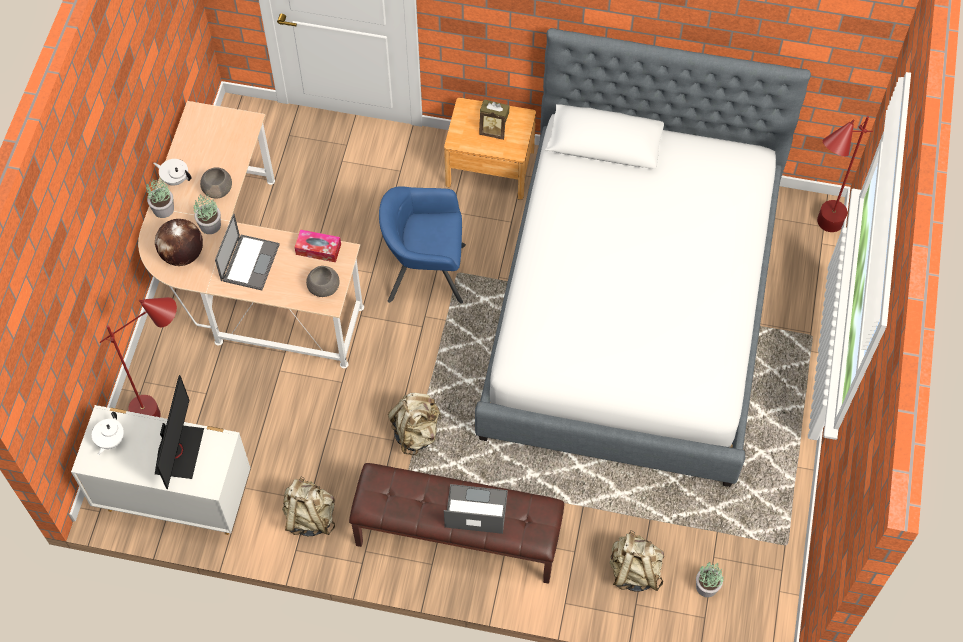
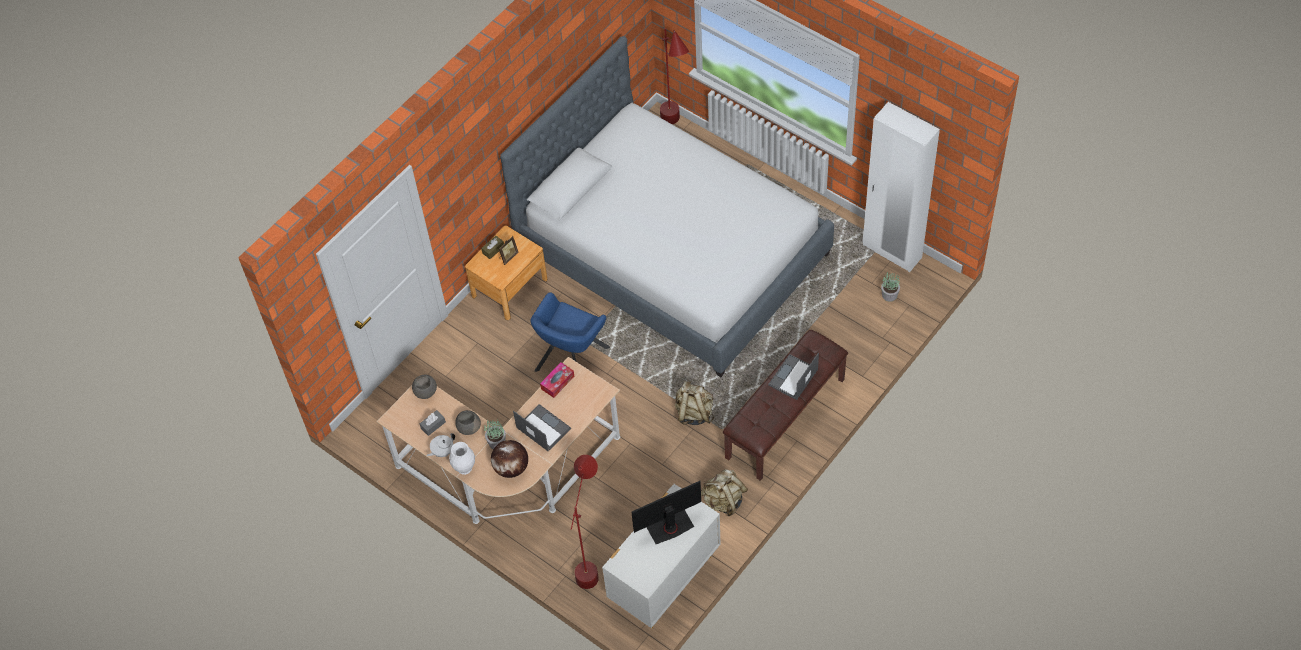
camera: 60 degrees left, 5 degrees down
(110, 440) = (636, 565): white teapot -> none
(164, 209) = (464, 467): potted plant -> white vase
(178, 451) = (669, 525): monitor -> monitor turned 60 degrees counterclockwise
(205, 154) = (433, 425): none -> grey tissue box
(323, 287) = (590, 391): grey bowl -> grey bowl (425, 392)
(634, 571) = (859, 329): beige backpack -> none
(776, 562) = (891, 252): none -> white wardrobe

